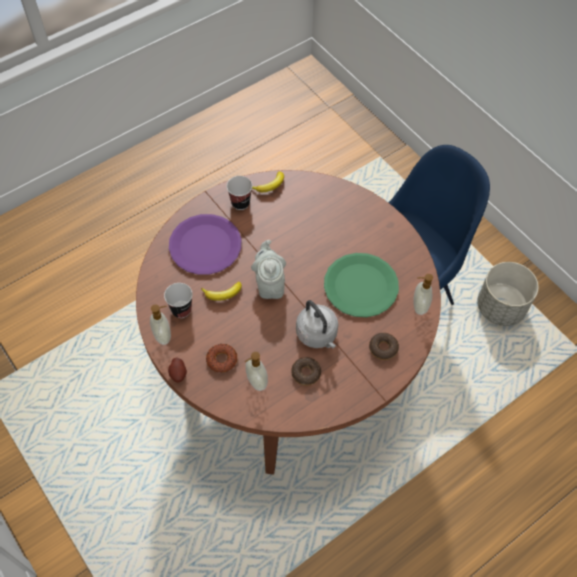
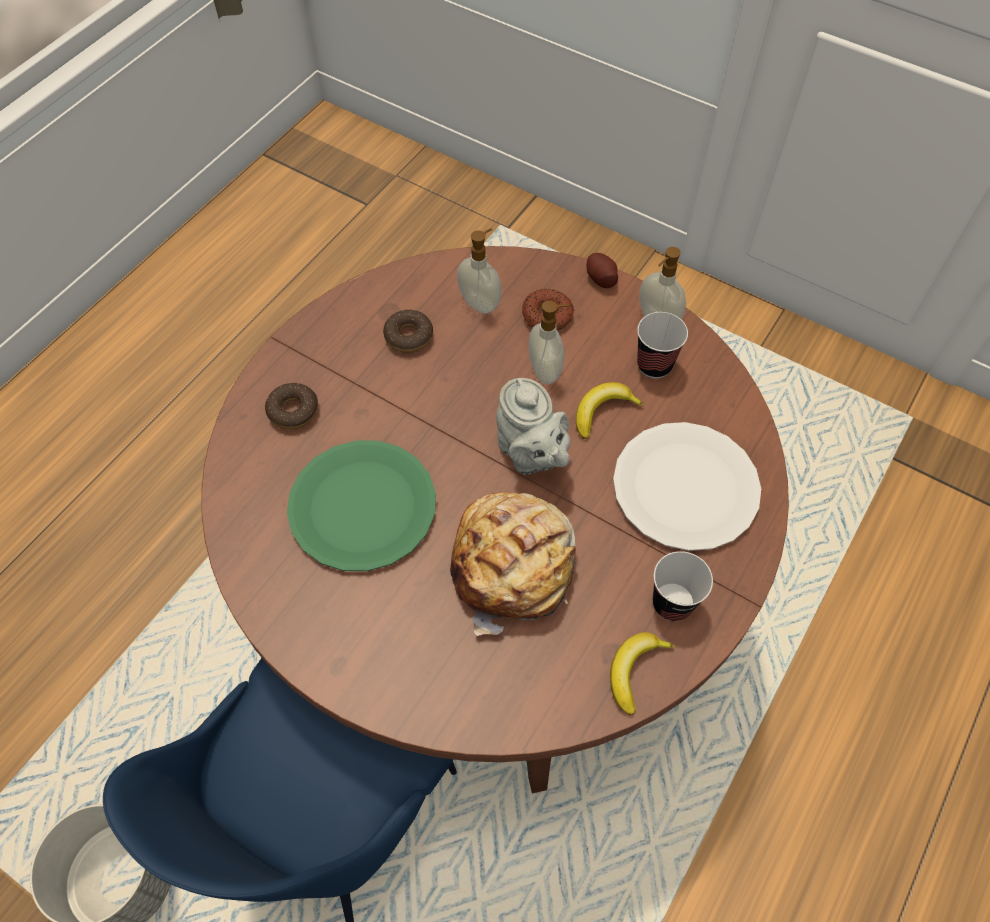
camera: 160 degrees right, 0 degrees up
(205, 246) = (685, 487): purple plate -> white plate
(300, 238) = (514, 567): none -> bread
(317, 335) = (411, 397): grey kettle -> none
(419, 306) = (243, 504): soap dispenser -> soap dispenser (546, 370)

